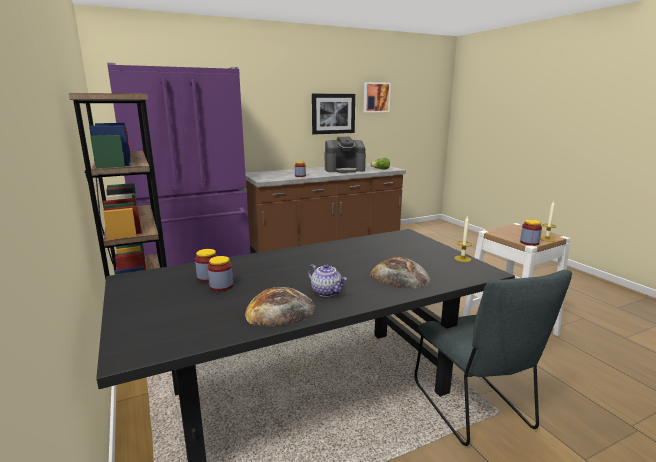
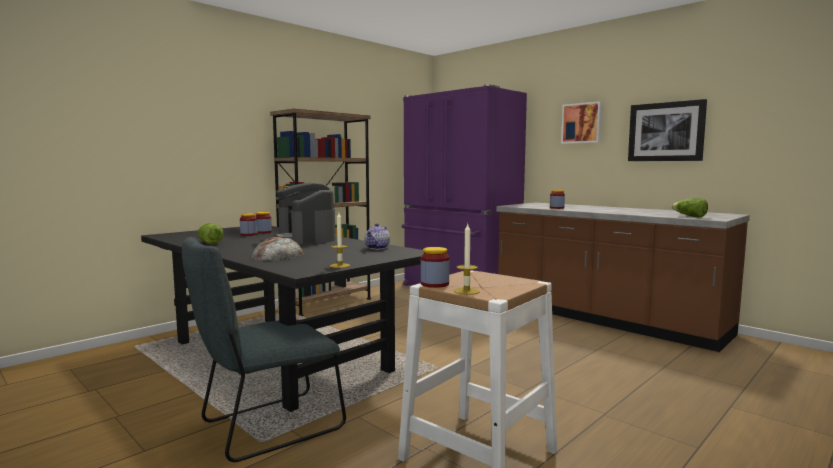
camera: 70 degrees right, 10 degrees down
(280, 310) = (209, 243): bread -> lettuce
(327, 292) = (240, 246): teapot -> teapot (377, 248)
(344, 170) = (639, 211): coffee machine -> coffee machine (306, 238)
(376, 97) = (755, 101): picture -> picture (582, 123)

